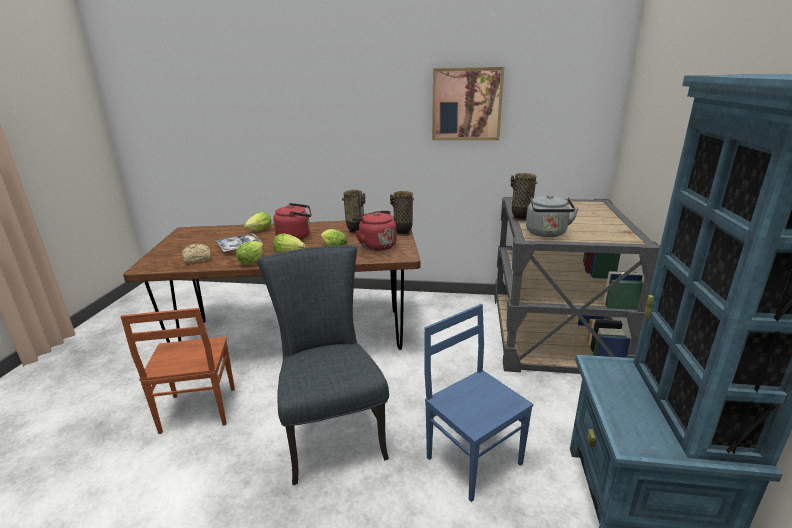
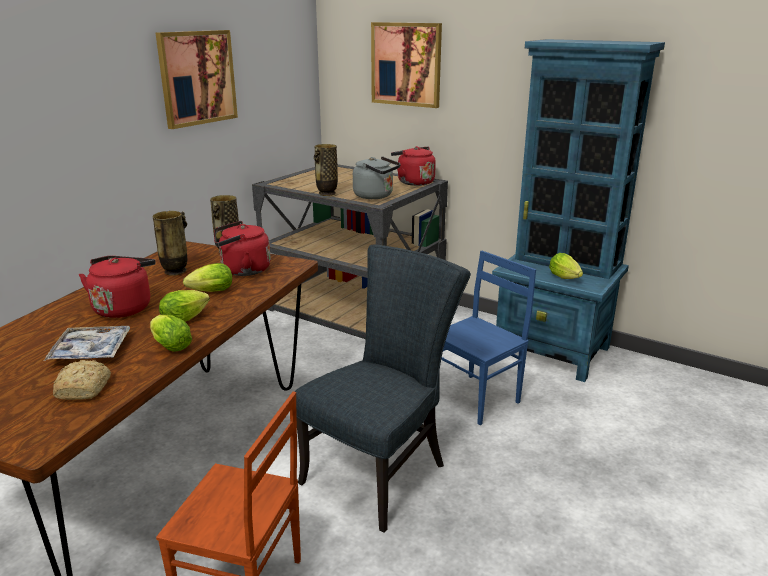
camera: 65 degrees left, 0 degrees up
(258, 231) = (39, 330): lettuce -> lettuce (566, 278)
(331, 430) = (381, 470): grey chair -> grey chair turned 120 degrees clockwise
(474, 459) = (477, 399): blue chair -> blue chair turned 150 degrees clockwise
(620, 236) = (413, 182): none -> red kettle
(668, 106) = (406, 64): none -> picture

